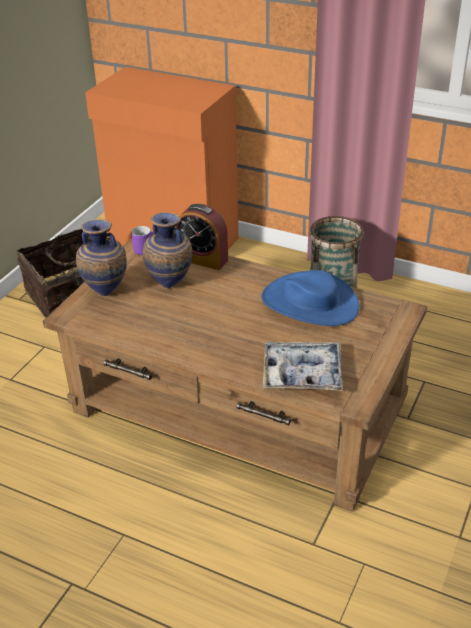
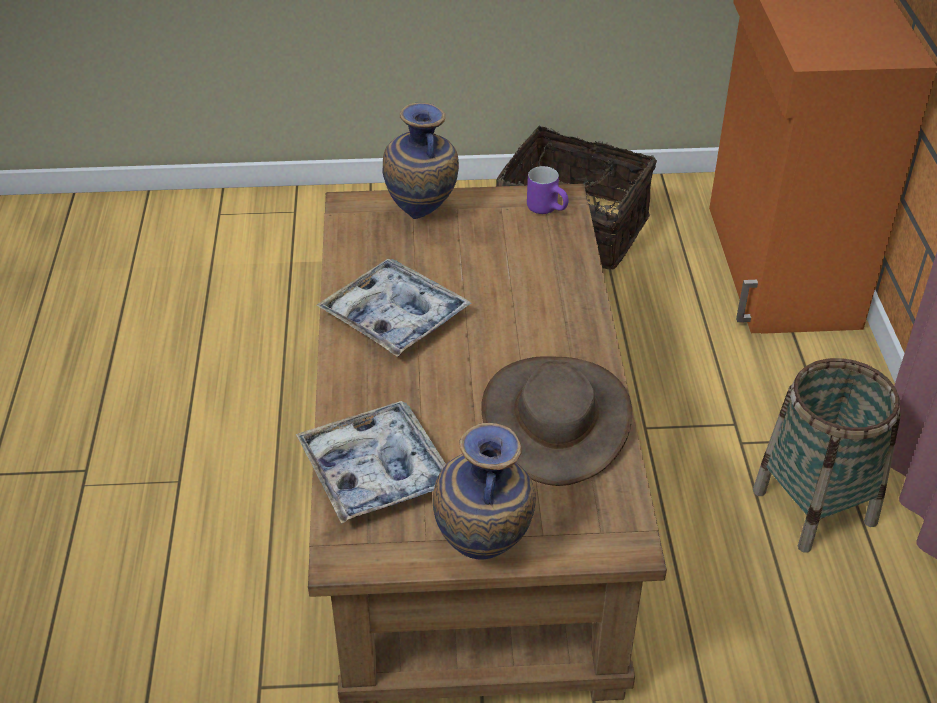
camera: 60 degrees right, 5 degrees up
(170, 284) = (485, 263): vase -> vase (484, 552)
(185, 329) = (394, 317): none -> tray
(202, 259) = (572, 267): alarm clock -> none
(310, 302) = (556, 419): blue hat -> brown hat

